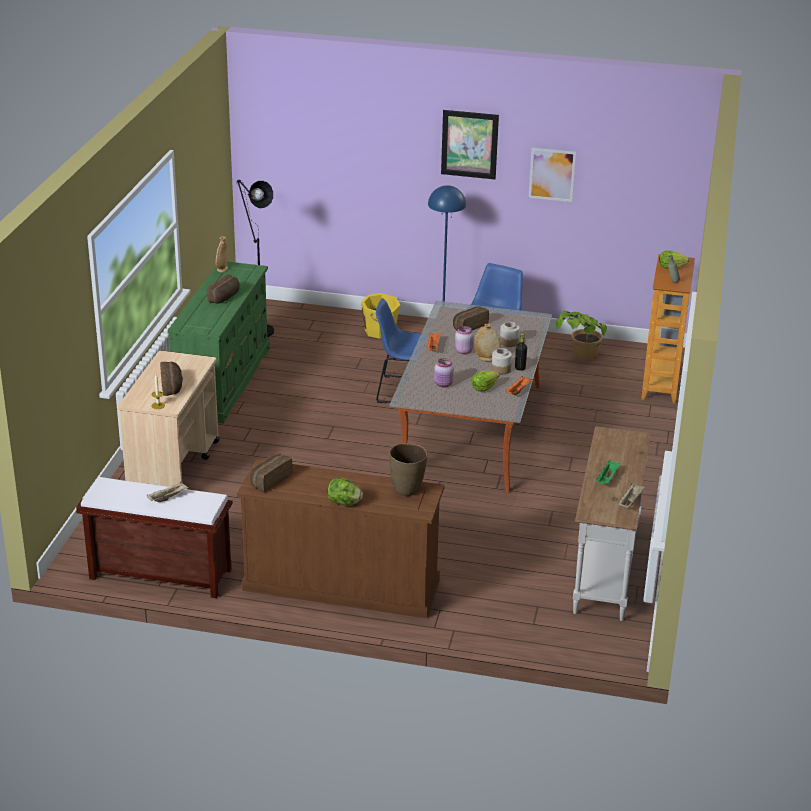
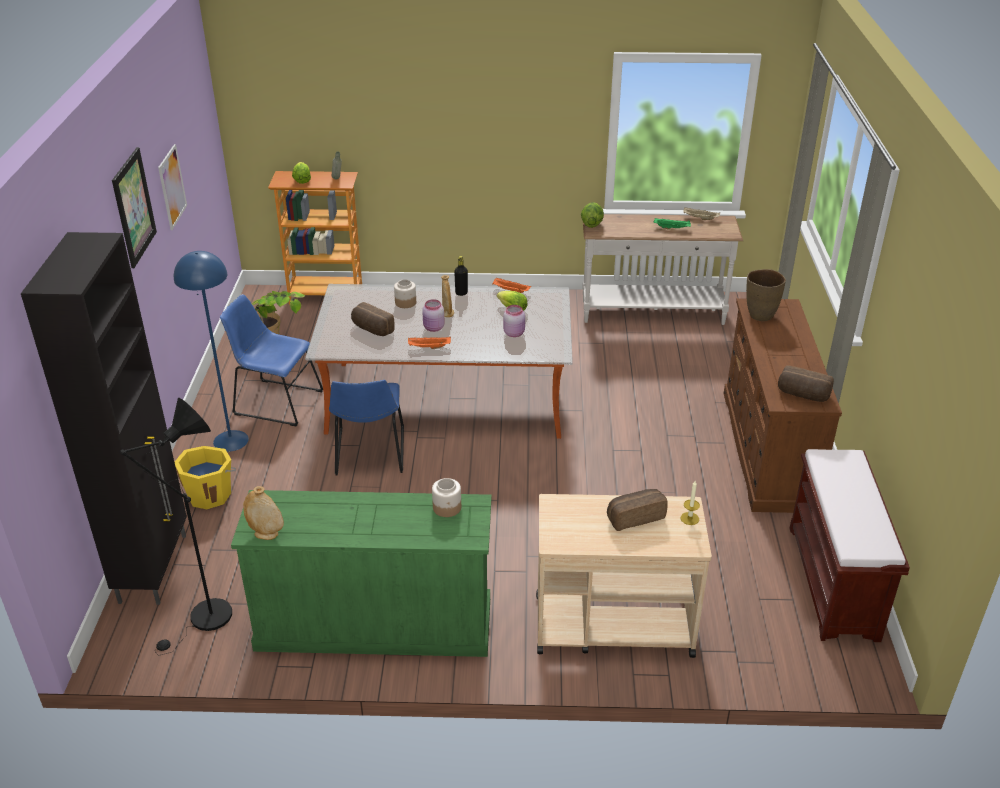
camera: 100 degrees left, 5 degrees up
(168, 497) = (845, 489): beige tray -> none
(225, 297) = (368, 512): bread -> none
(314, 314) = (154, 567): none -> black cabinet
(344, 503) = (808, 346): lettuce -> lettuce (591, 224)
(500, 369) = (469, 303): jar -> jar (447, 508)

